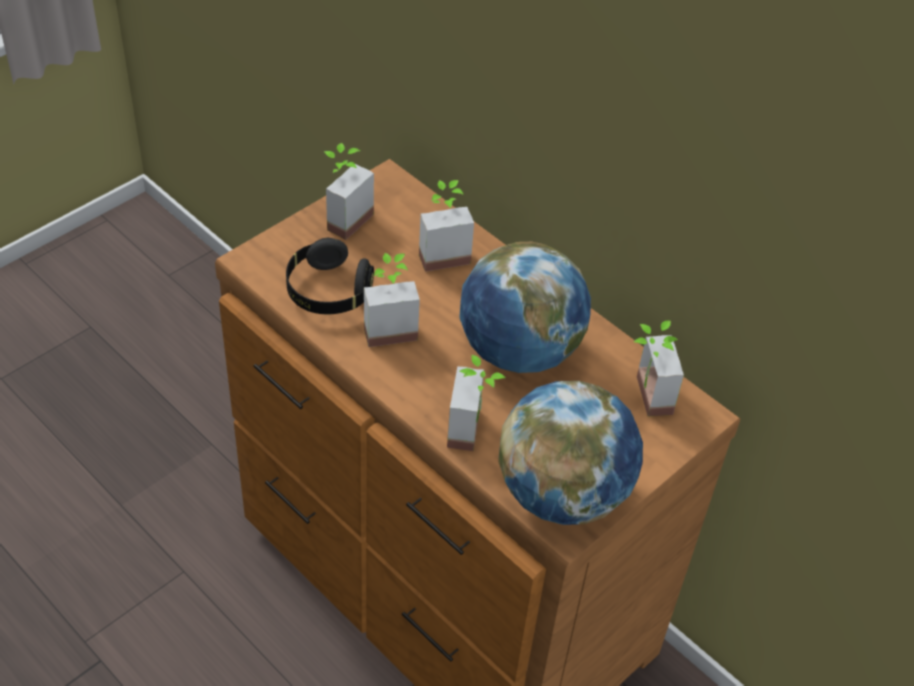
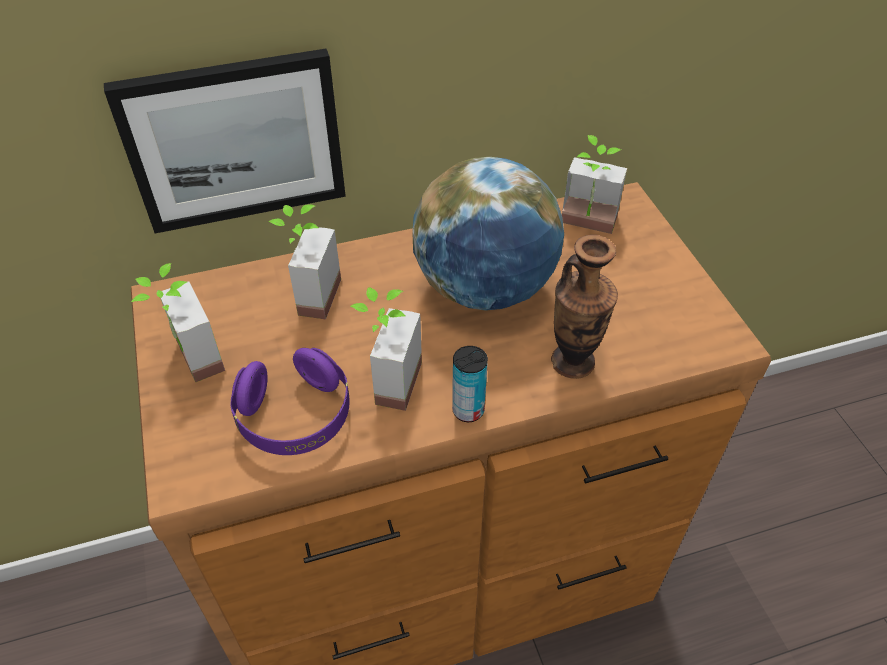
camera: 60 degrees left, 0 degrees up
(328, 292) = (295, 417): black headphones -> purple headphones
(389, 381) = (468, 410): none -> can
(475, 430) = (573, 362): potted plant -> vase
(479, 121) = (235, 141): none -> picture
(563, 493) = (683, 326): globe -> none

